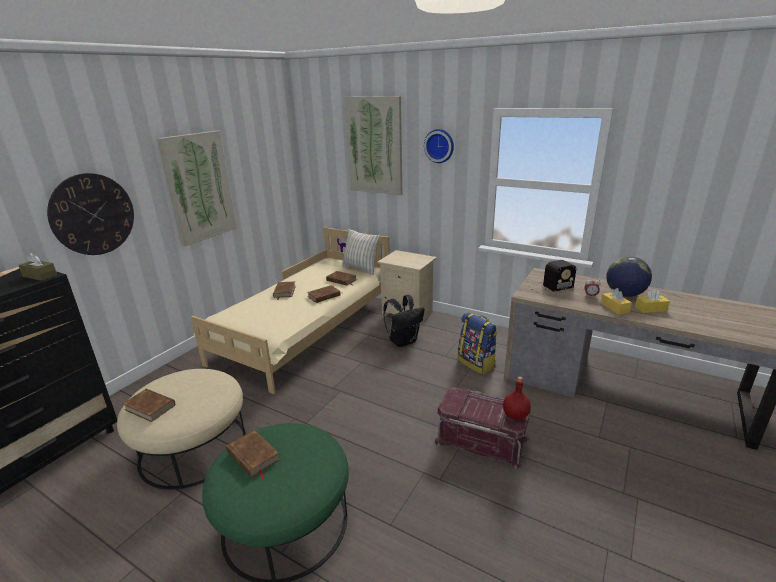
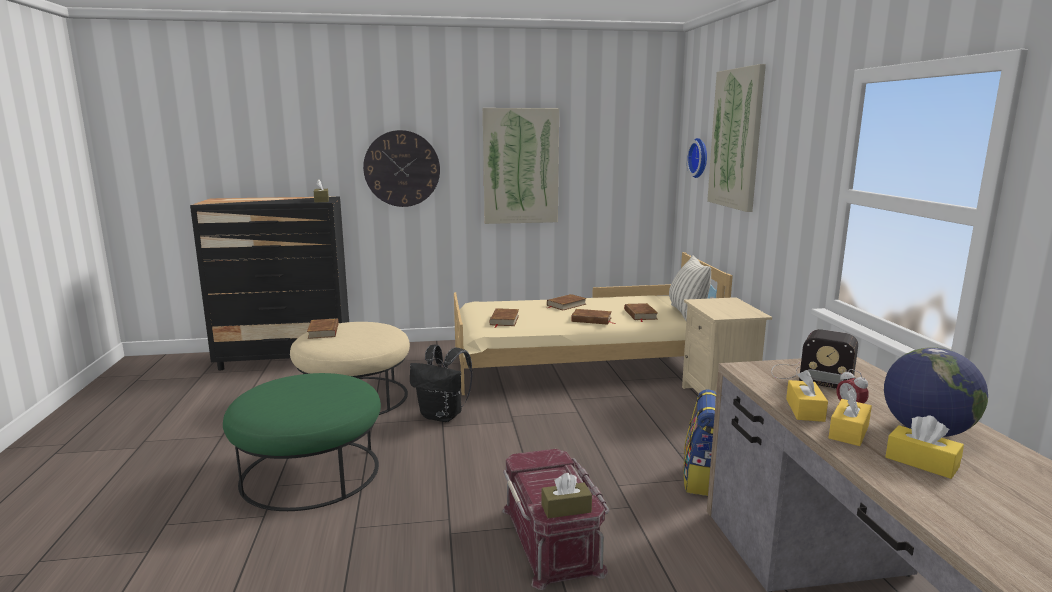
camera: 50 degrees right, 10 degrees down
(253, 456) = (302, 382): brown book -> brown book (504, 320)
(403, 341) = (659, 417): black backpack -> black backpack (443, 416)
(439, 145) = (794, 136): wall clock -> wall clock (700, 158)
(516, 416) = (566, 508): red bottle -> brown tissue box
(585, 305) = (805, 410): none -> yellow tissue box

